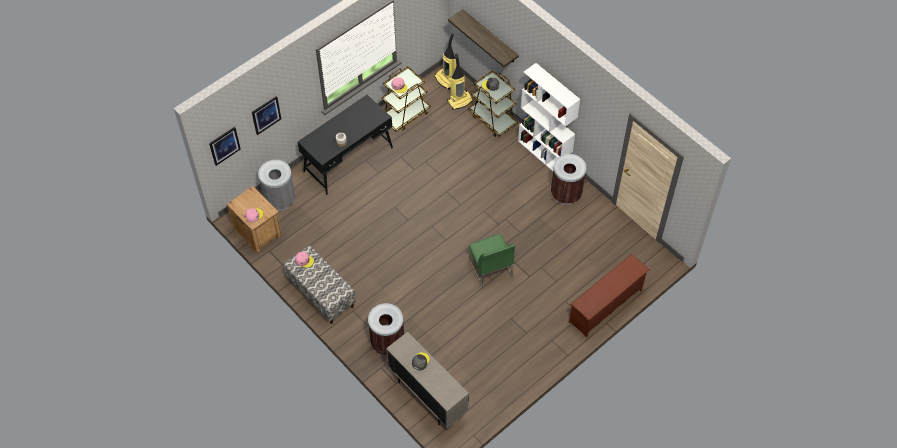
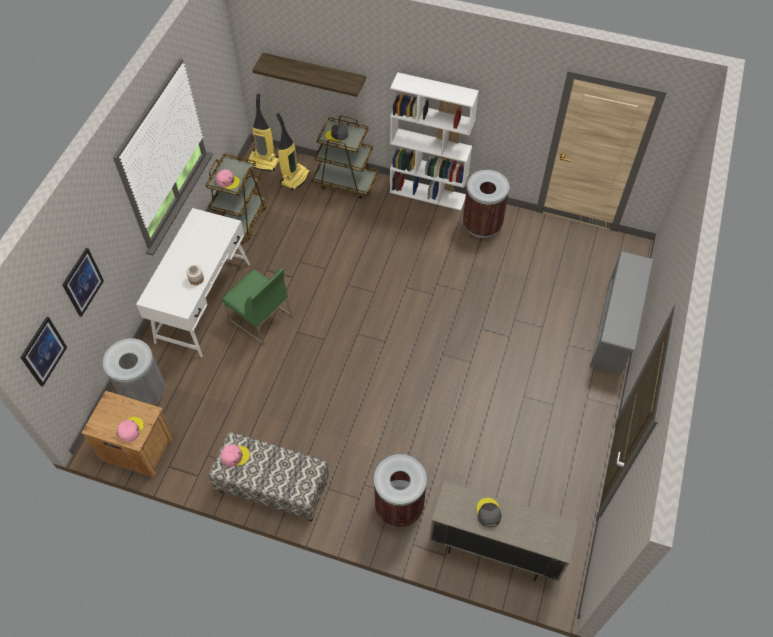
camera: 30 degrees left, 0 degrees up
(348, 159) = (203, 302): black desk -> white desk
(490, 269) = (459, 349): green chair -> green chair (260, 318)
(606, 306) = (615, 328): brown shoe rack -> grey shoe rack

